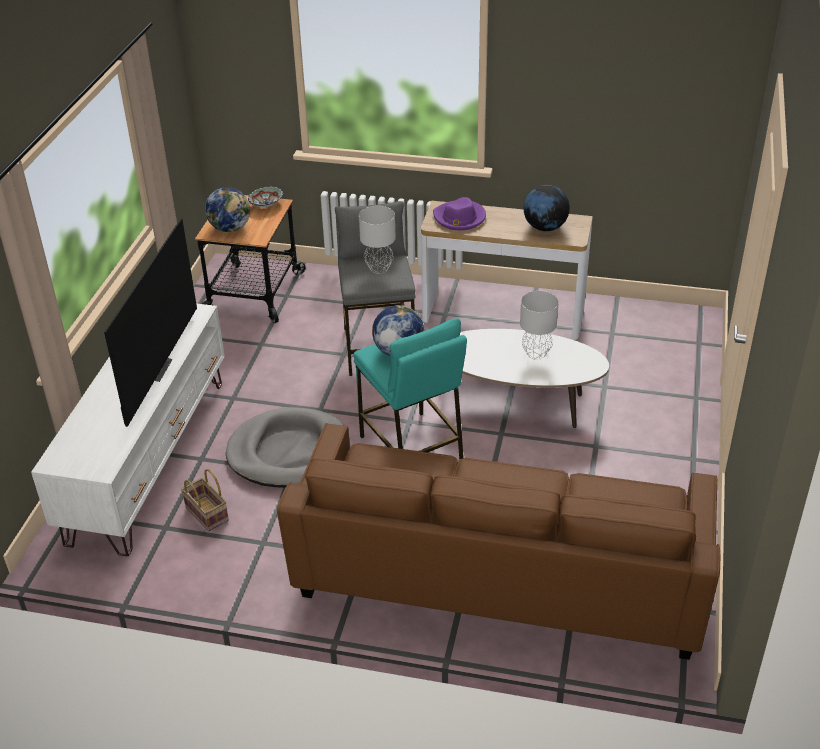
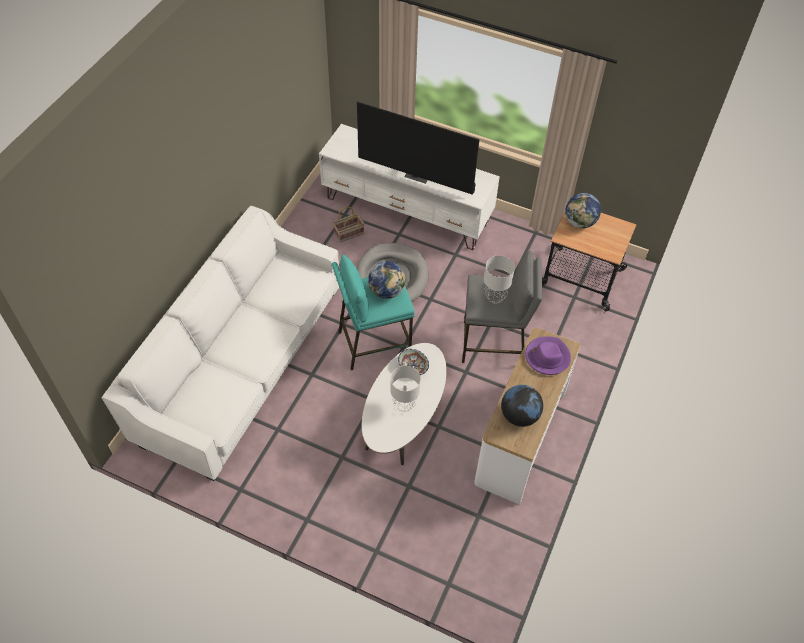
camera: 100 degrees right, 15 degrees up
(266, 205) = (613, 247): bowl -> bowl (413, 366)
(499, 578) = (242, 365): brown sofa -> white sofa

